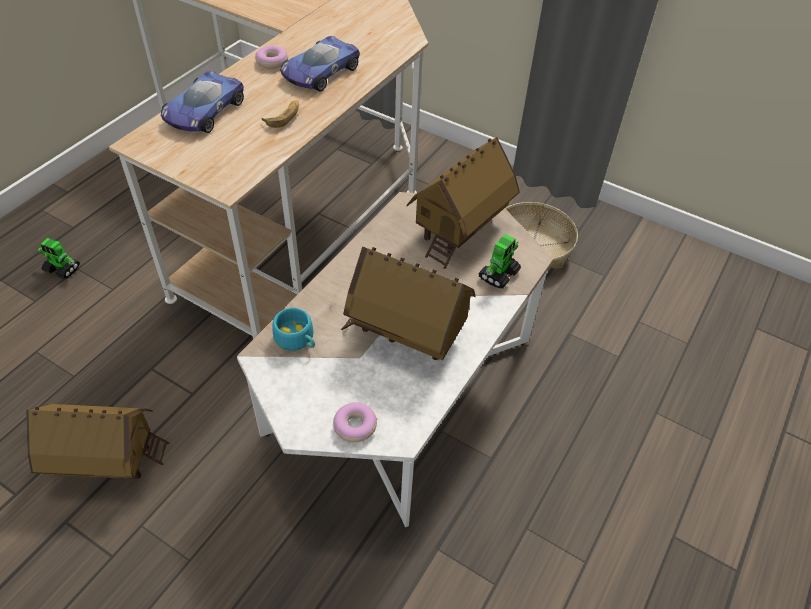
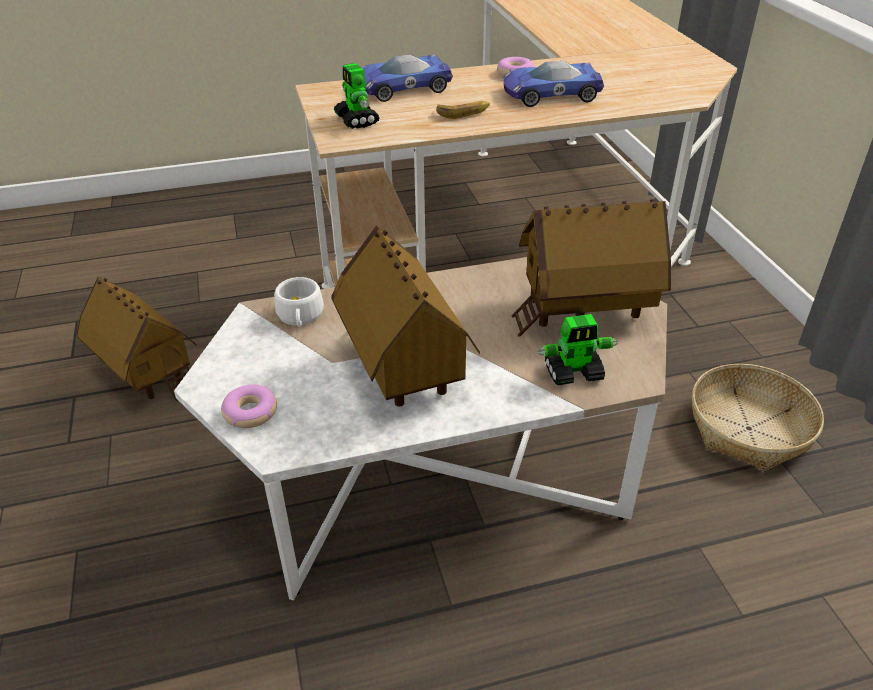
camera: 45 degrees right, 10 degrees down
(62, 269) = (279, 226): toy robot -> toy robot (357, 120)
(297, 340) = (300, 317): turquoise cup -> white cup

